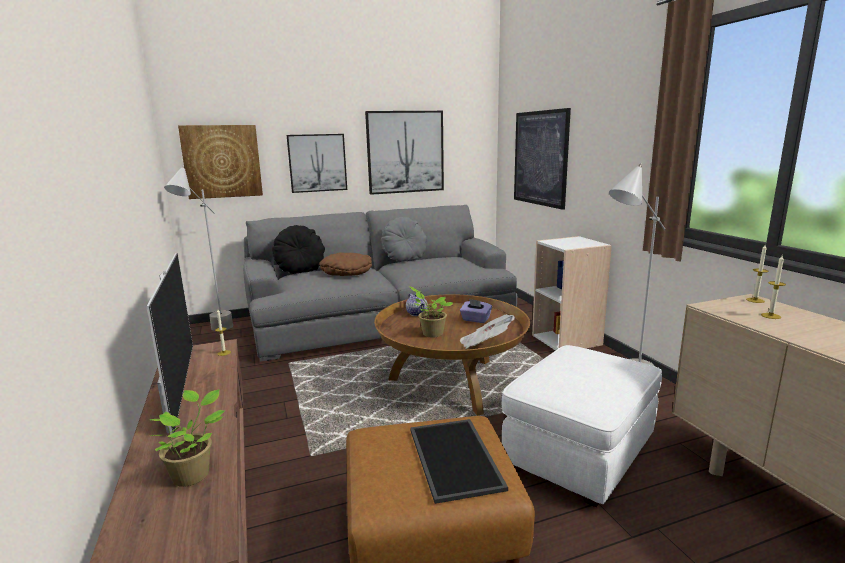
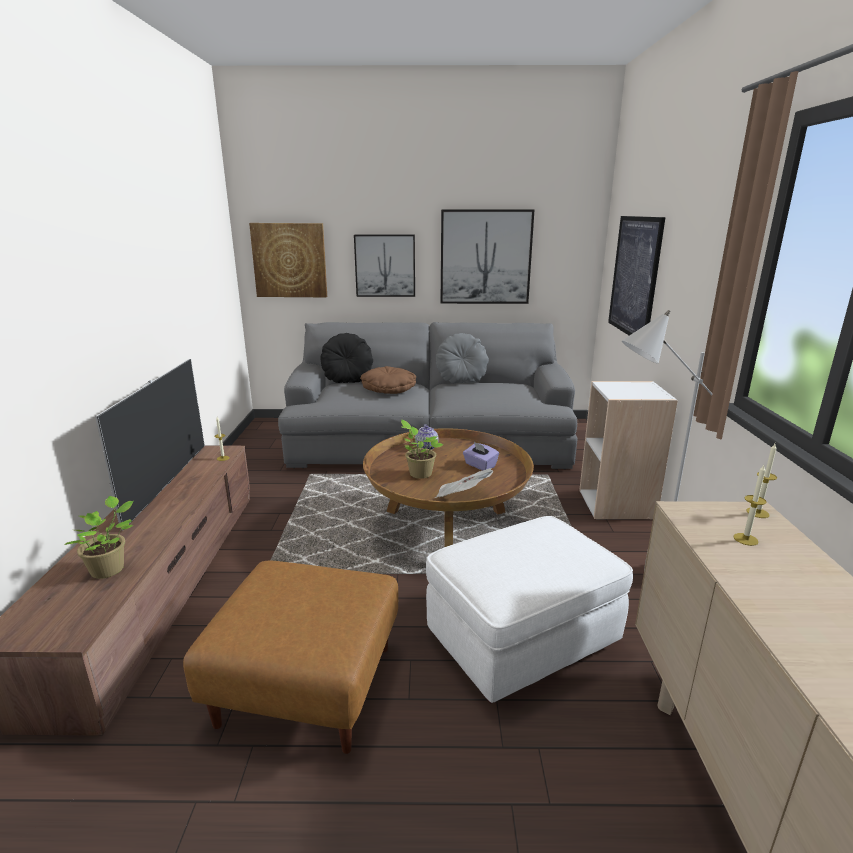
camera: 20 degrees right, 5 degrees up
(213, 333) = (267, 431): grey floor lamp -> none
(456, 458) = (321, 614): tray -> none

